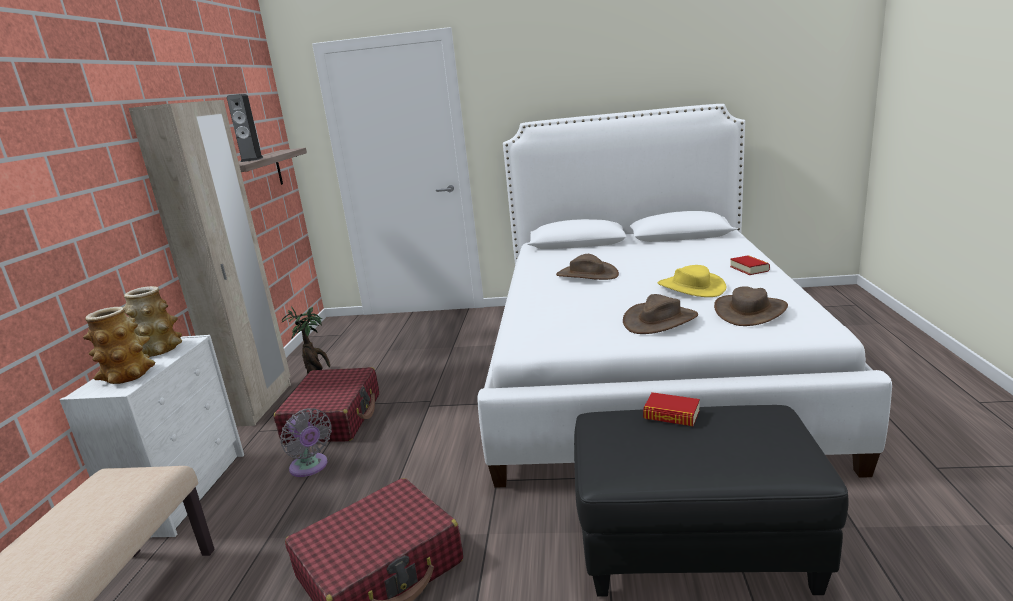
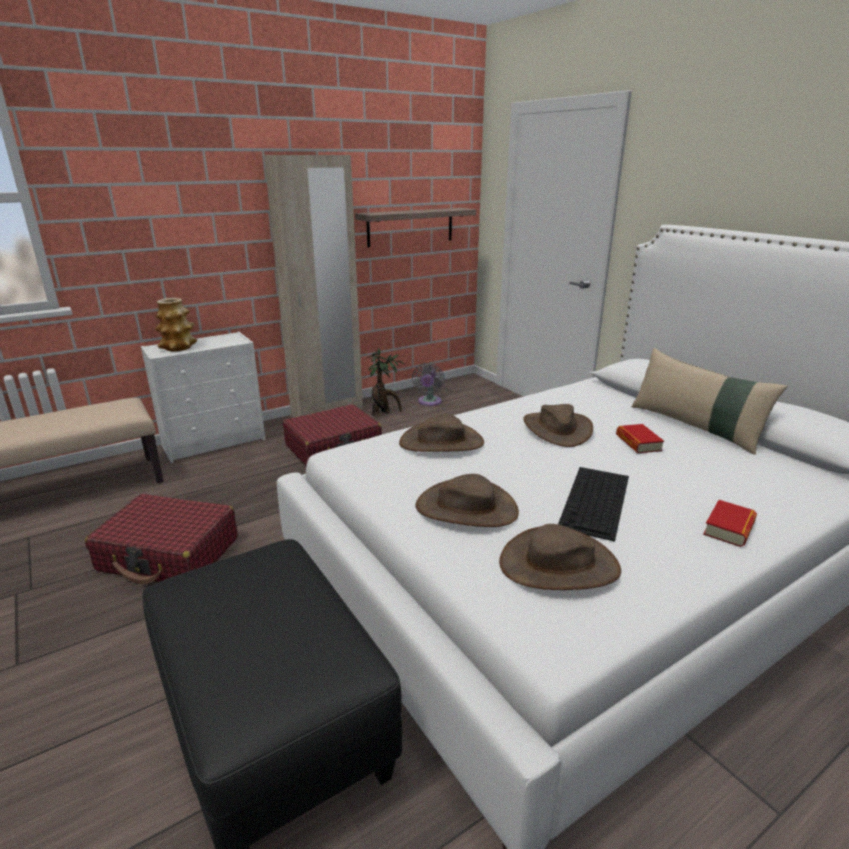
camera: 50 degrees right, 5 degrees up
(158, 350) = (220, 339): vase -> none
(252, 159) = (396, 212): speaker -> none
(310, 467) = (267, 470): grey fan -> grey fan (429, 402)
(558, 307) = (441, 442): none -> brown hat
(633, 246) = (695, 427): none -> beige pillow
(671, 415) = (297, 591): book -> book (638, 443)
(691, 287) = (595, 501): yellow hat -> keyboard

